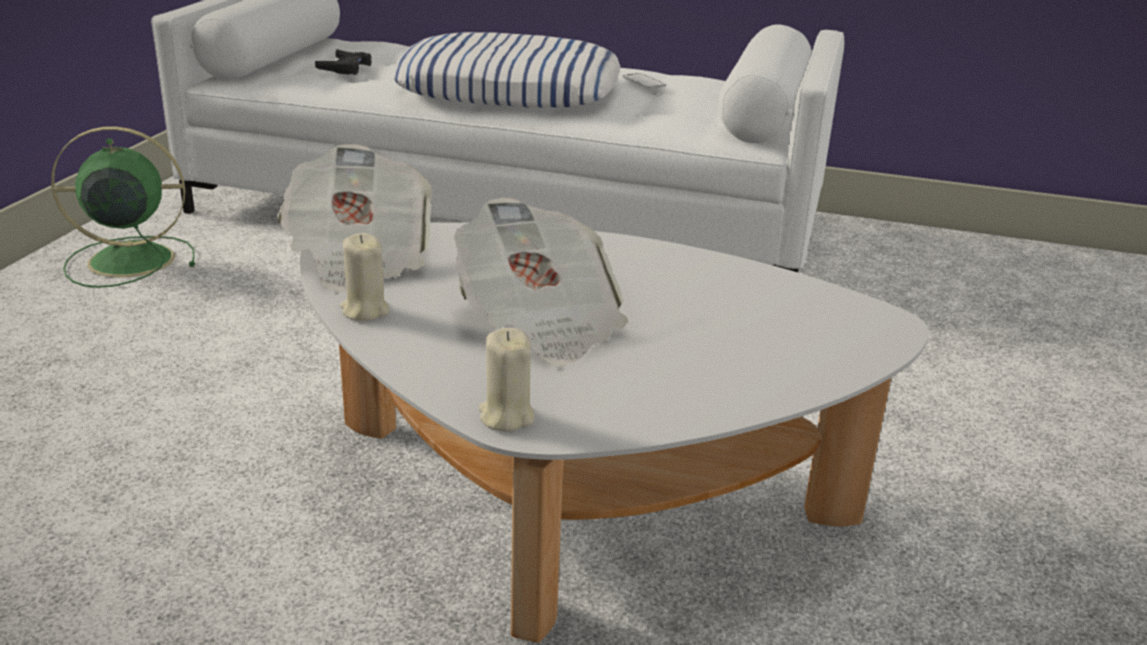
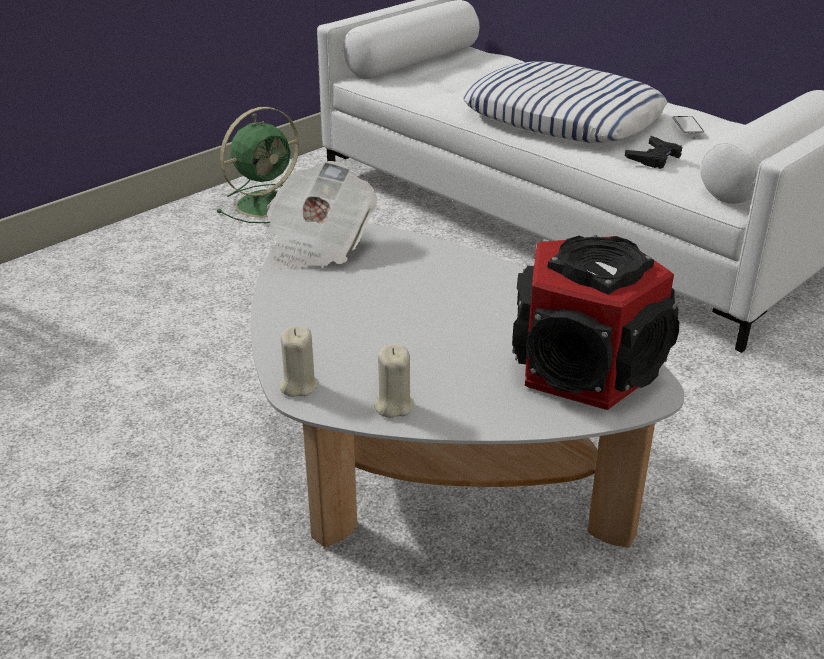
camera: 30 degrees right, 5 degrees up
(127, 260) = (267, 204): green fan -> green fan turned 120 degrees clockwise
(346, 68) = (453, 79): black game controller -> black game controller (654, 158)
(364, 310) = (284, 287): beige candle -> beige candle (393, 406)
(540, 322) = (387, 324): newspaper -> none
(801, 317) = (584, 368): none -> speaker

